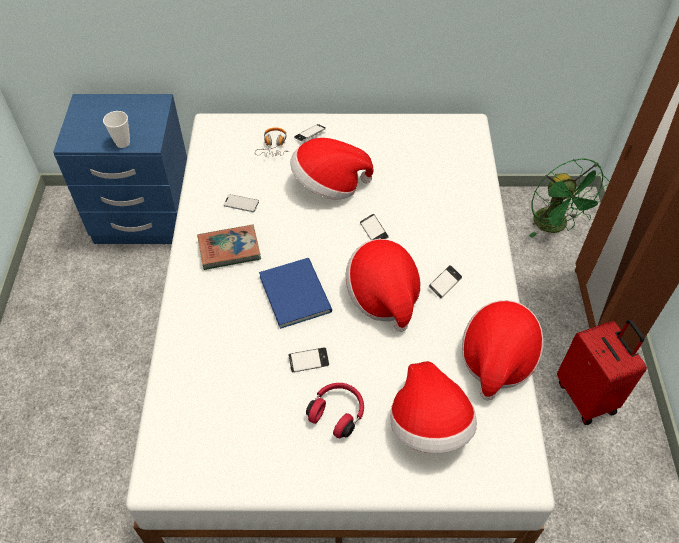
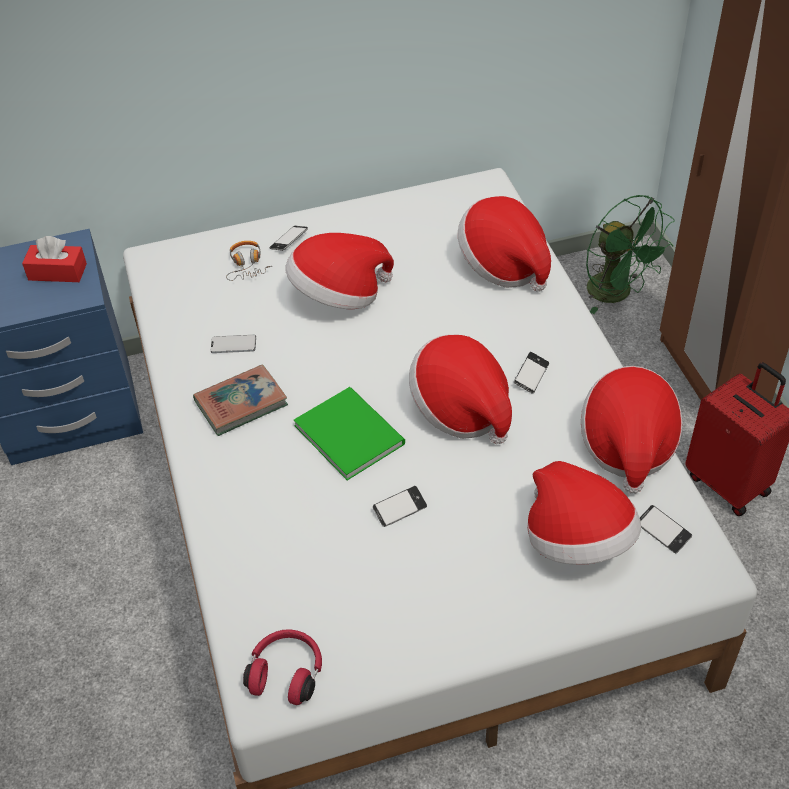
camera: 15 degrees left, 5 degrees down
(123, 143) = (47, 304): cup -> none
(139, 121) = (57, 272): none -> red tissue box
(296, 291) = (349, 432): blue book -> green book
(337, 412) = (460, 558): red headphones -> red headphones (287, 672)
(373, 231) = (418, 337): phone -> phone (663, 532)
(457, 191) = (503, 265): none -> hat

